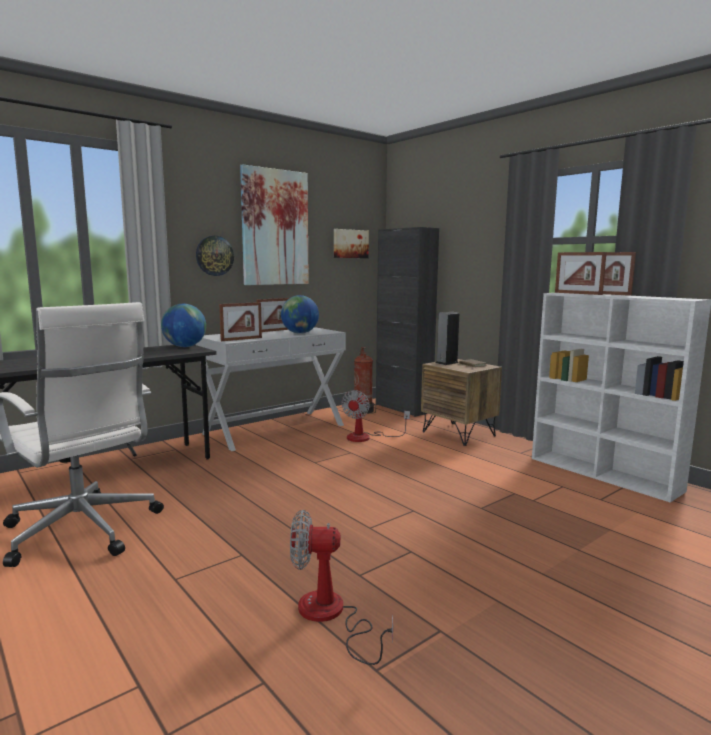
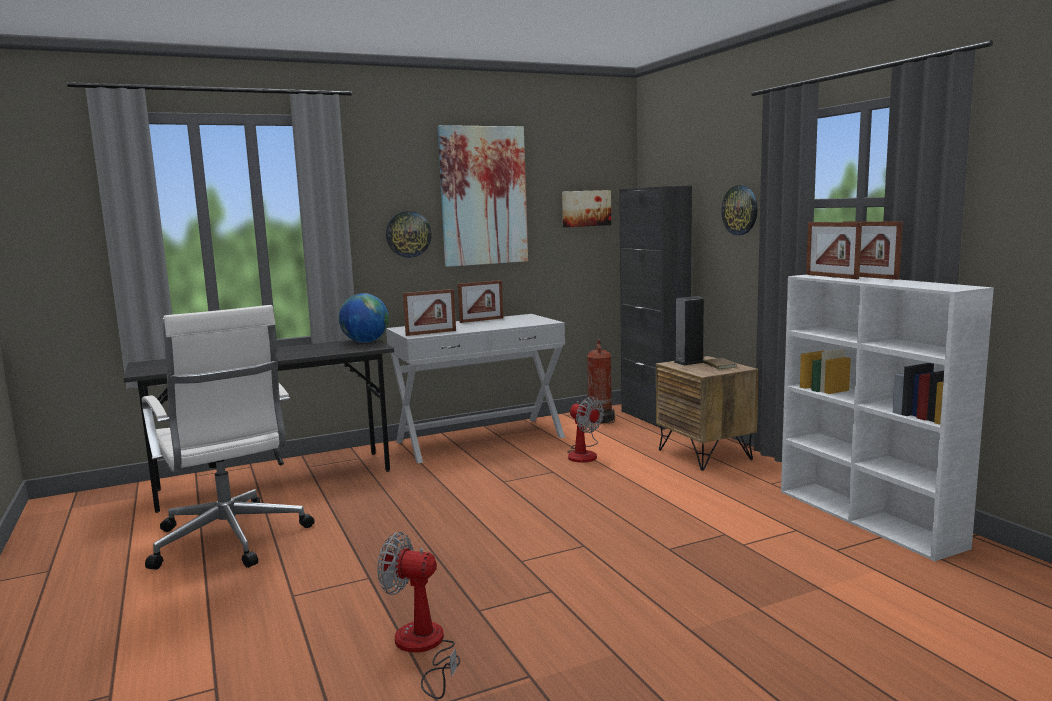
camera: 15 degrees right, 0 degrees up
(300, 333) = (507, 324): globe -> none
(366, 437) = (584, 454): fan -> fan turned 75 degrees counterclockwise
(482, 247) = (740, 210): none -> wall clock

